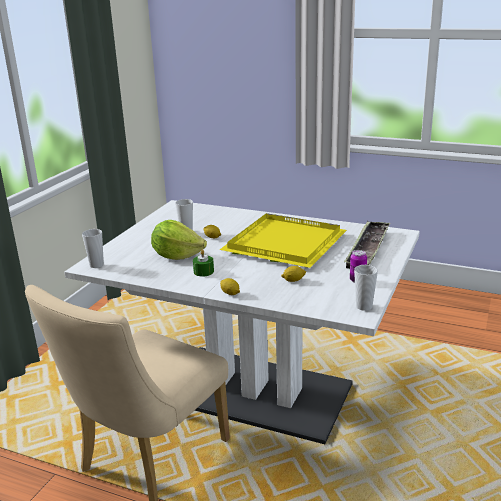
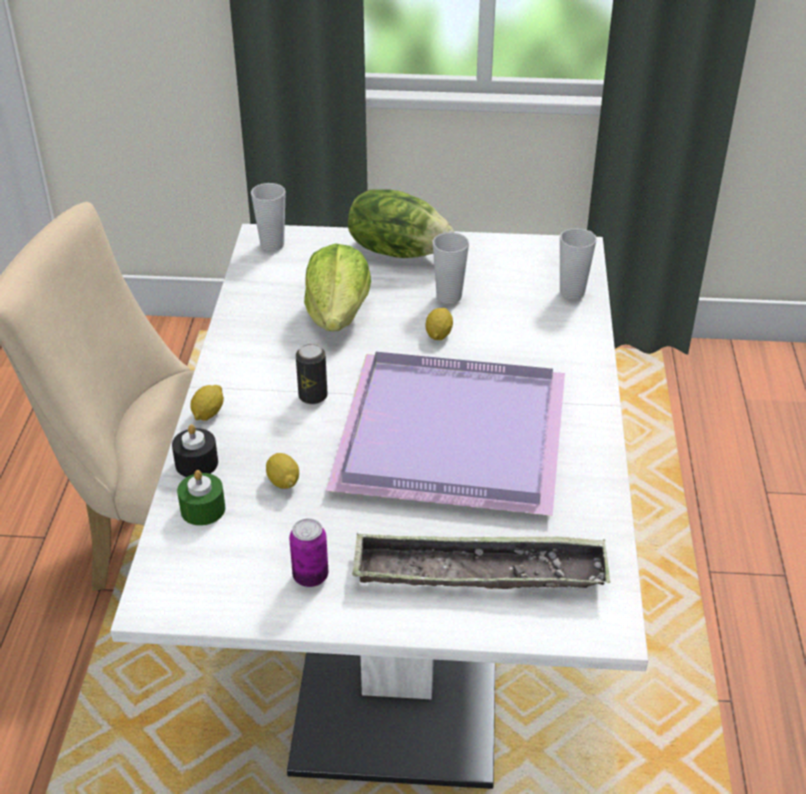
camera: 70 degrees right, 15 degrees up
(137, 237) = (398, 251): none -> lettuce
(203, 271) = (284, 362): green candle -> green candle (203, 509)
(236, 268) = (313, 396): none -> can
(267, 299) = (196, 463): none -> black candle
(282, 244) = (448, 433): yellow tray -> purple tray
(364, 306) = (194, 602): cup -> cup (572, 292)

